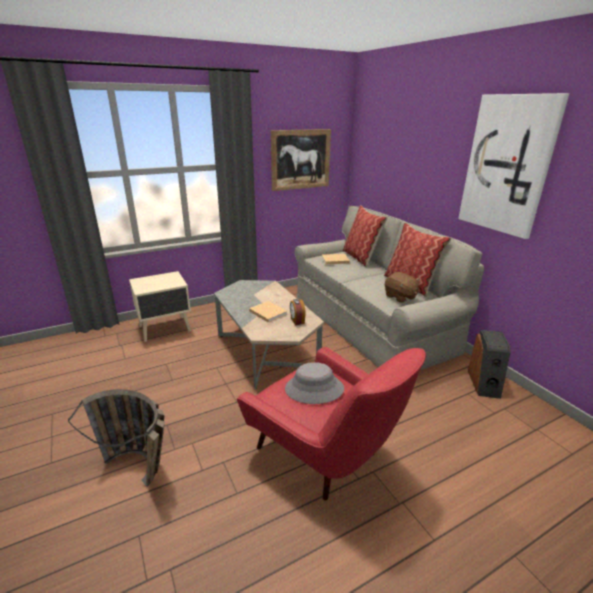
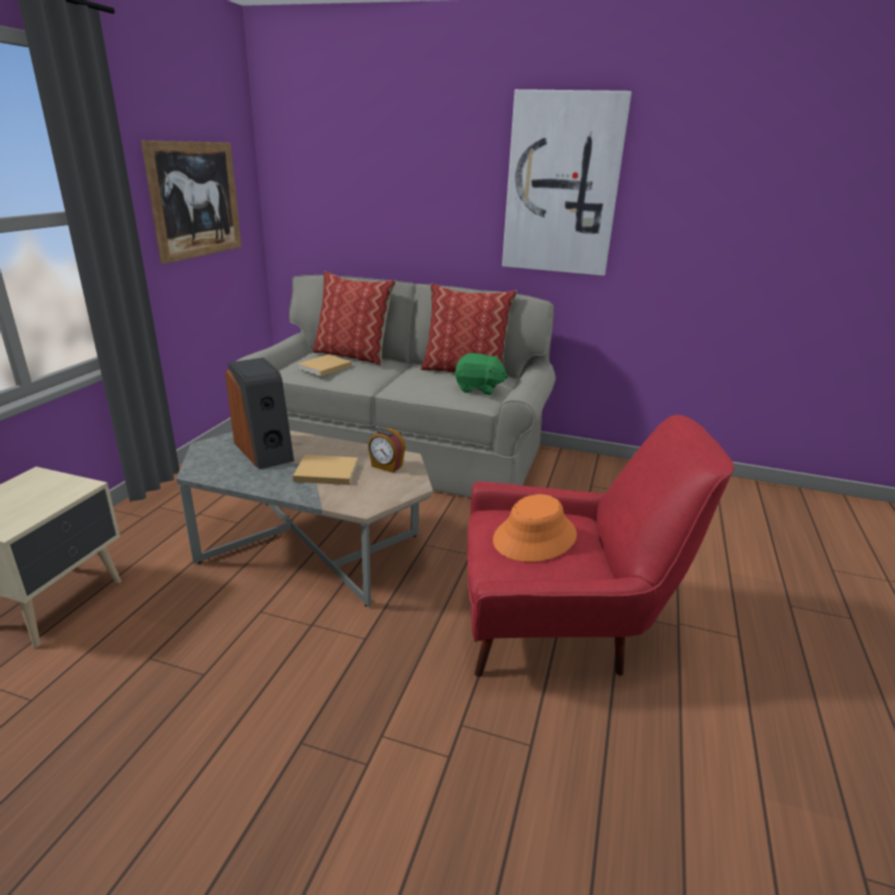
camera: 45 degrees left, 0 degrees up
(142, 472) = (367, 836): basket -> none
(314, 389) = (535, 538): grey hat -> orange hat
(400, 297) = (478, 389): brown plush toy -> green plush toy
(484, 383) = (591, 469): speaker -> speaker (265, 451)

